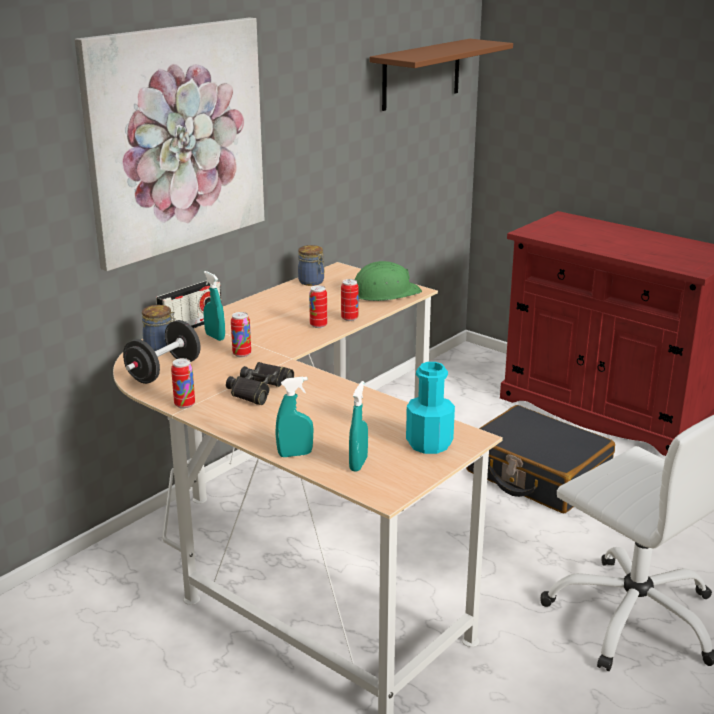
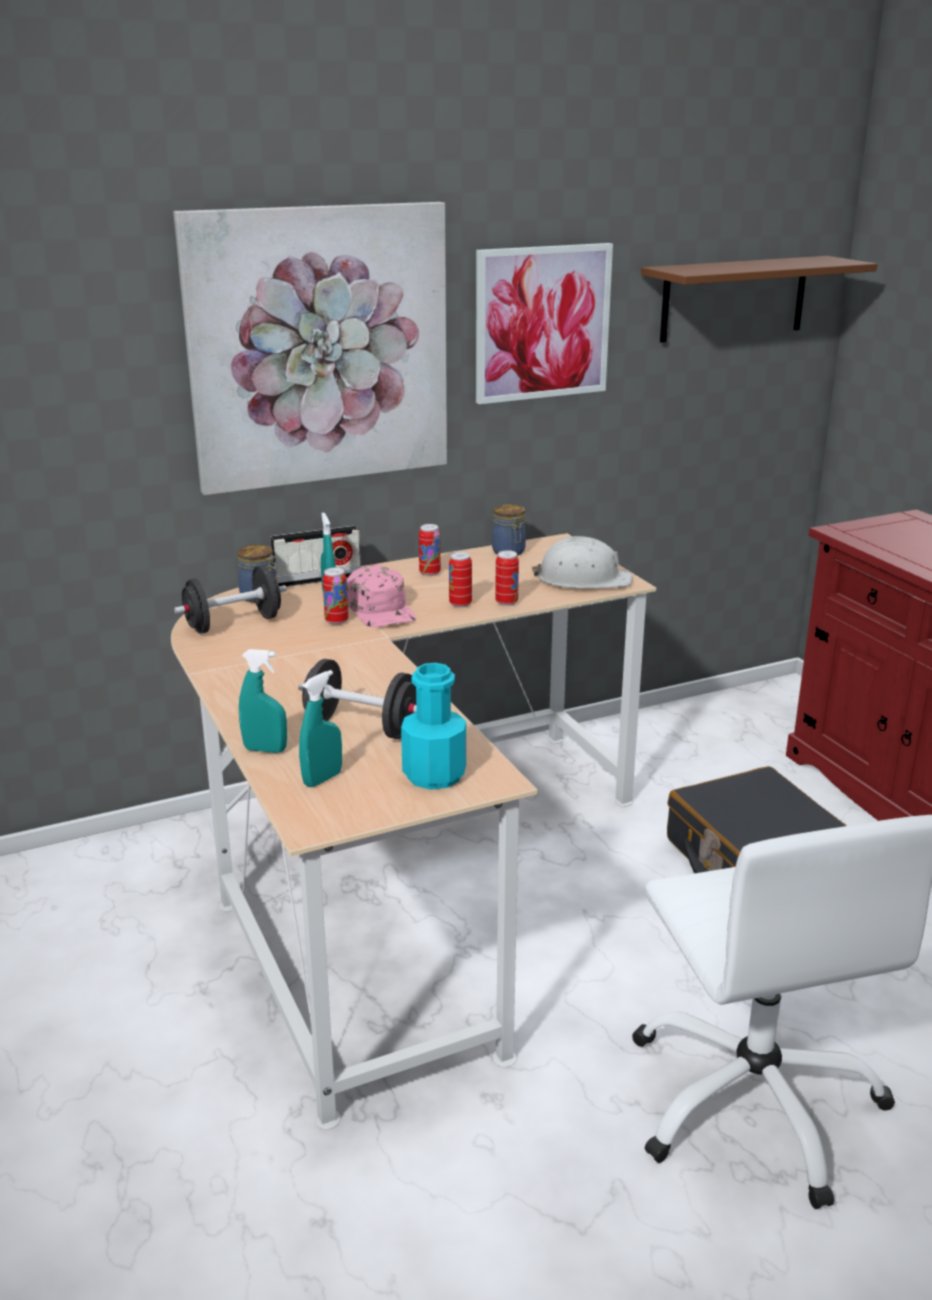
camera: 25 degrees right, 0 degrees up
(184, 405) = (213, 665): can -> can (430, 573)
(259, 389) = (310, 665): black binoculars -> none
(266, 339) = (381, 609): none -> pink cap
(314, 104) = (542, 323): none -> picture
(345, 424) = (362, 727): none -> black dumbbell
(384, 293) = (583, 579): green hard hat -> white hard hat

